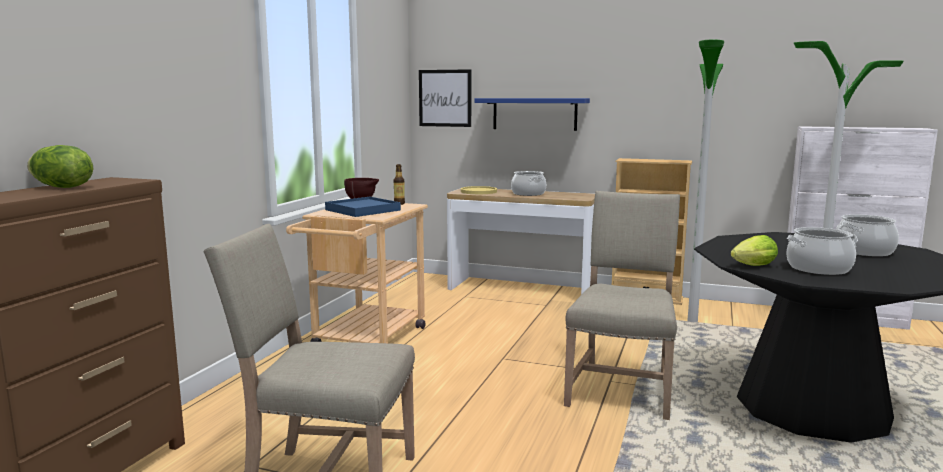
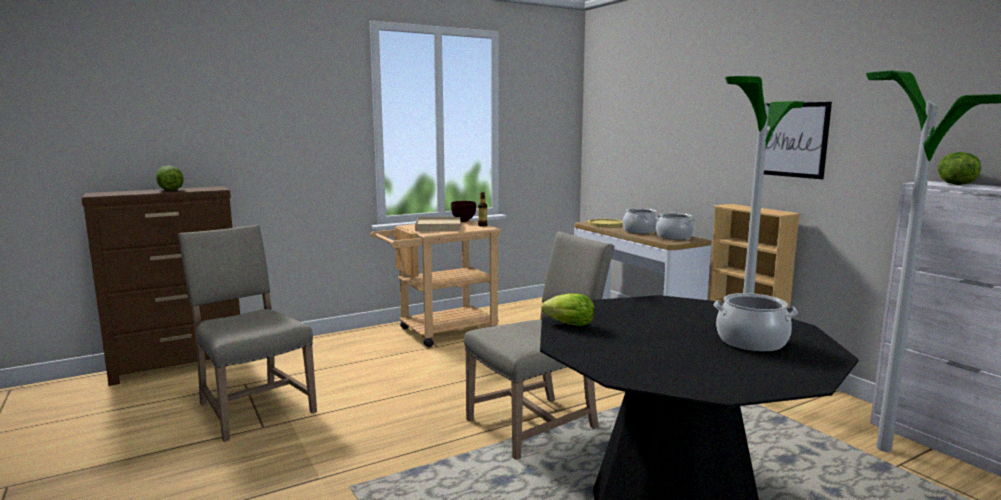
camera: 40 degrees right, 0 degrees up
(362, 210) = (438, 227): blue tray -> beige tray
(445, 98) = (603, 135): picture -> picture (793, 140)
(534, 114) = (665, 152): blue shelf -> none
(818, 268) = (620, 342): cooking pot -> cooking pot (674, 237)
(828, 127) = (954, 184): none -> lettuce

